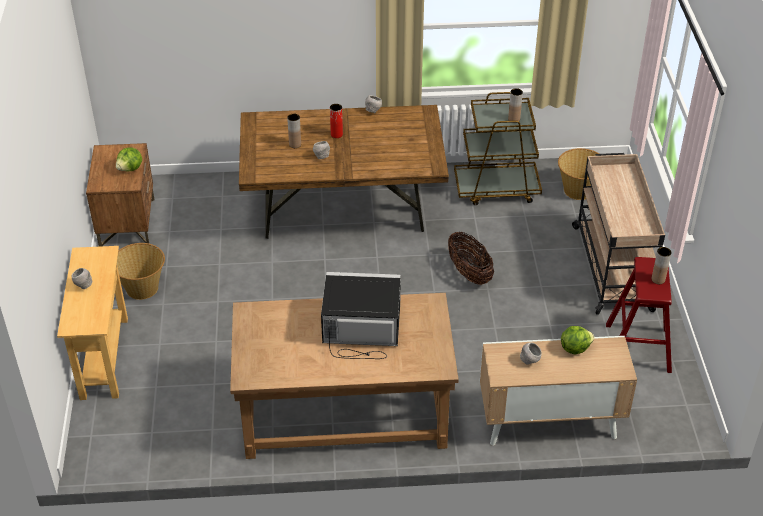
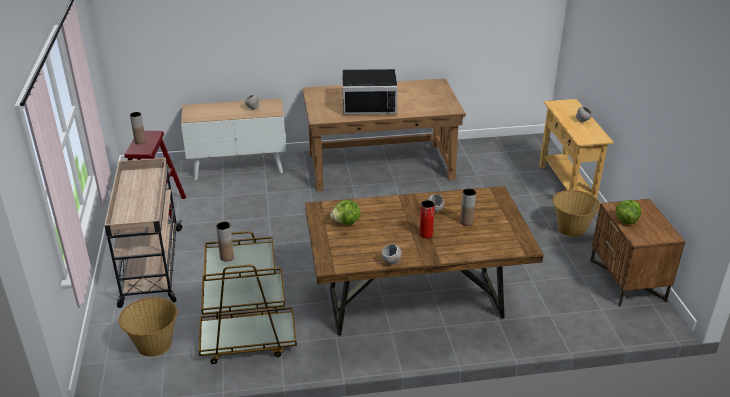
camera: 175 degrees right, 10 degrees down
(469, 273) = (286, 255): basket -> none
(575, 348) = (219, 116): lettuce -> lettuce (346, 222)

